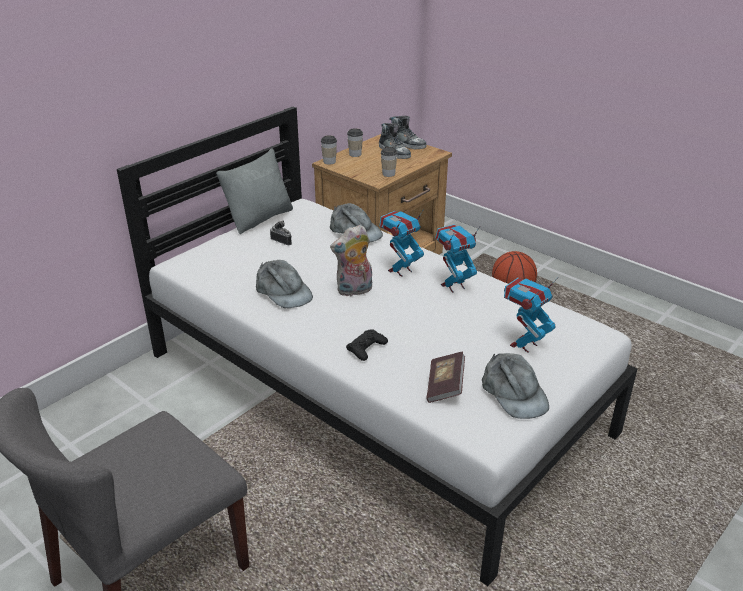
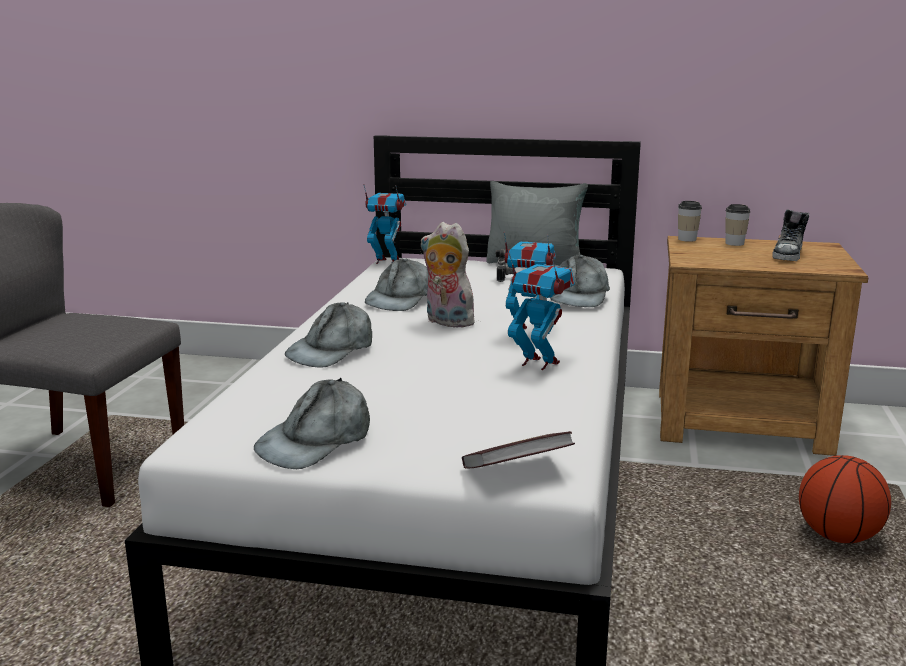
camera: 60 degrees right, 15 degrees down
(366, 348) = (332, 350): black game controller -> grey cap
(388, 174) = (719, 262): cup -> none
(406, 143) = (829, 255): shoe -> none
(445, 386) = (291, 399): book -> book (516, 470)
(524, 344) = (449, 427): toy robot -> toy robot (387, 261)

